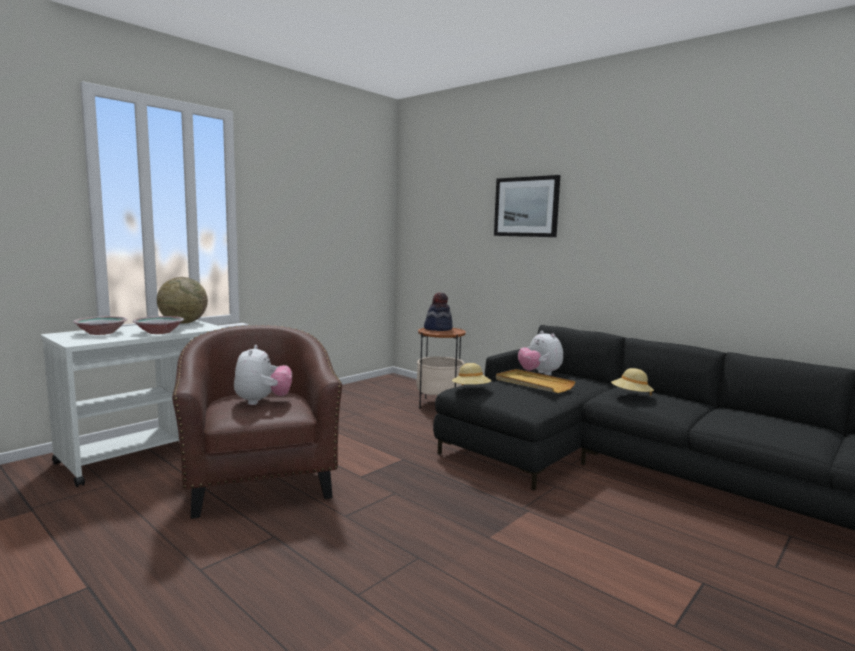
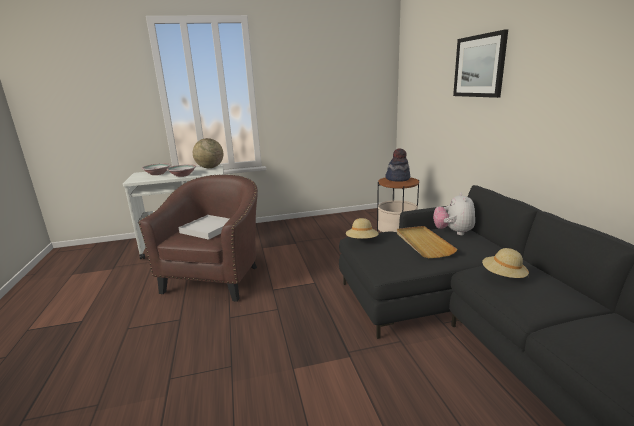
camera: 35 degrees right, 10 degrees up
(262, 401) = (208, 229): plush toy -> white tray

